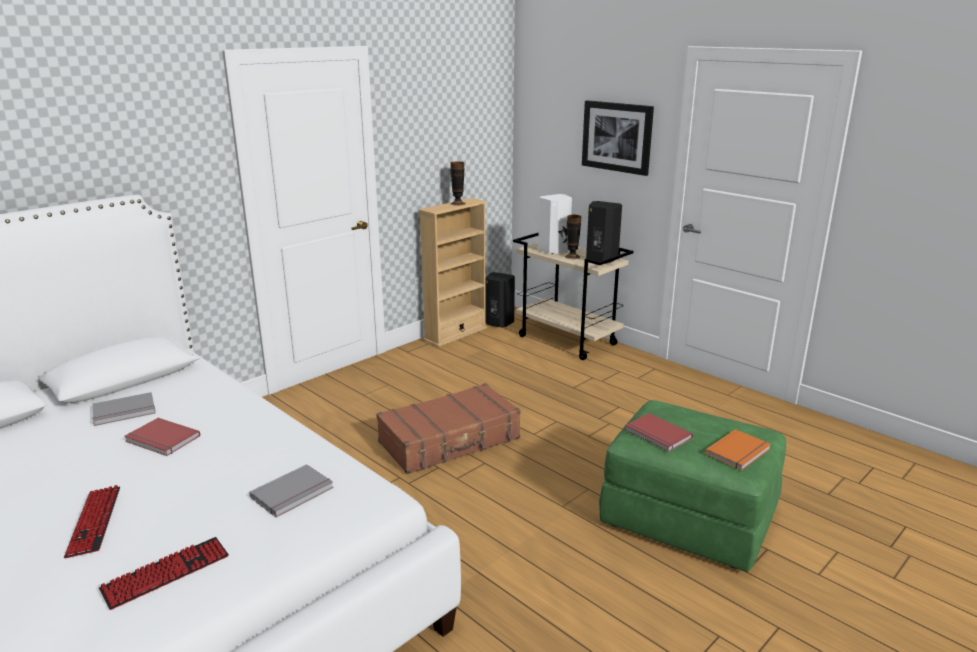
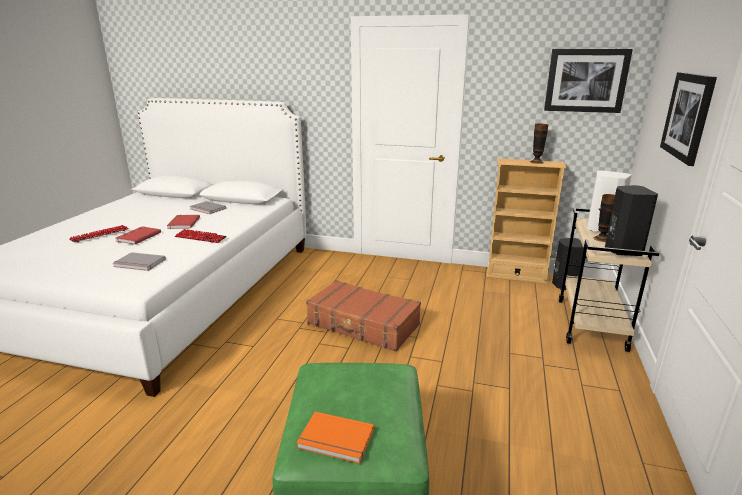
camera: 60 degrees right, 0 degrees up
(166, 573) = (58, 260): keyboard -> keyboard (200, 237)
(473, 111) = (586, 80): none -> picture
(657, 435) = (332, 380): red book -> red book (137, 237)

